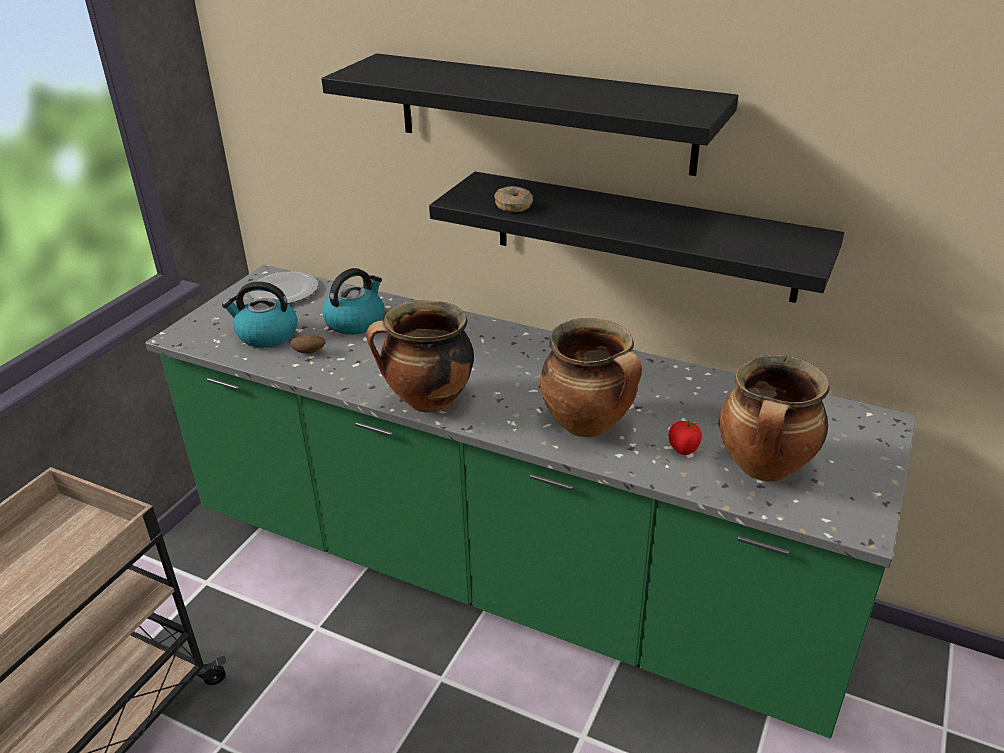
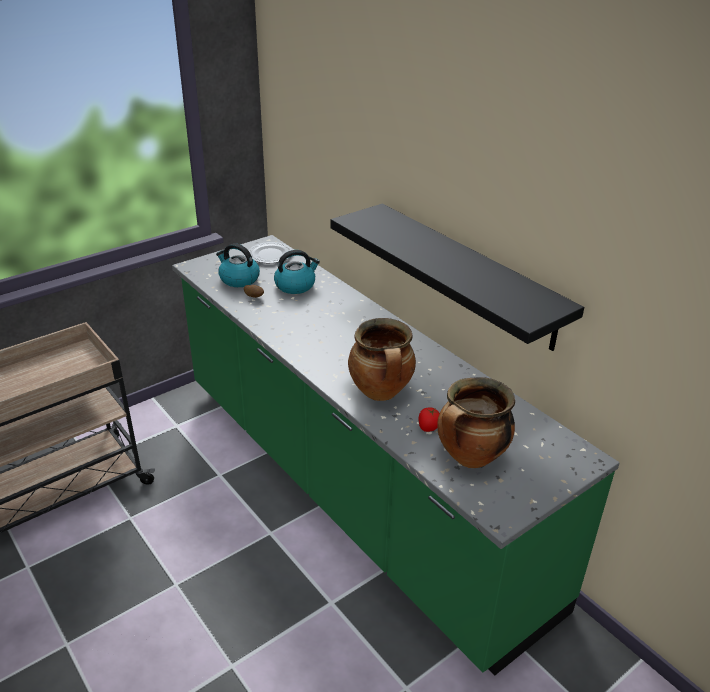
camera: 25 degrees right, 0 degrees up
(428, 401) = (296, 347): cooking pot -> none
(514, 206) = (380, 232): donut -> none
(542, 113) = (419, 173): black shelf -> none

